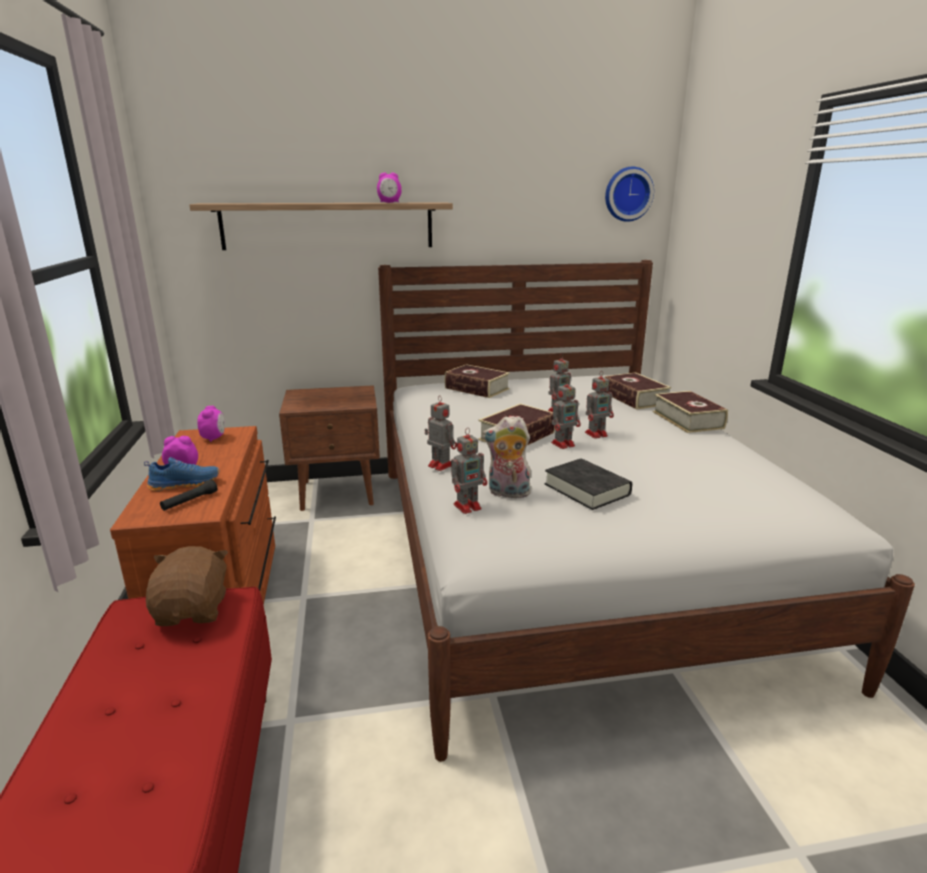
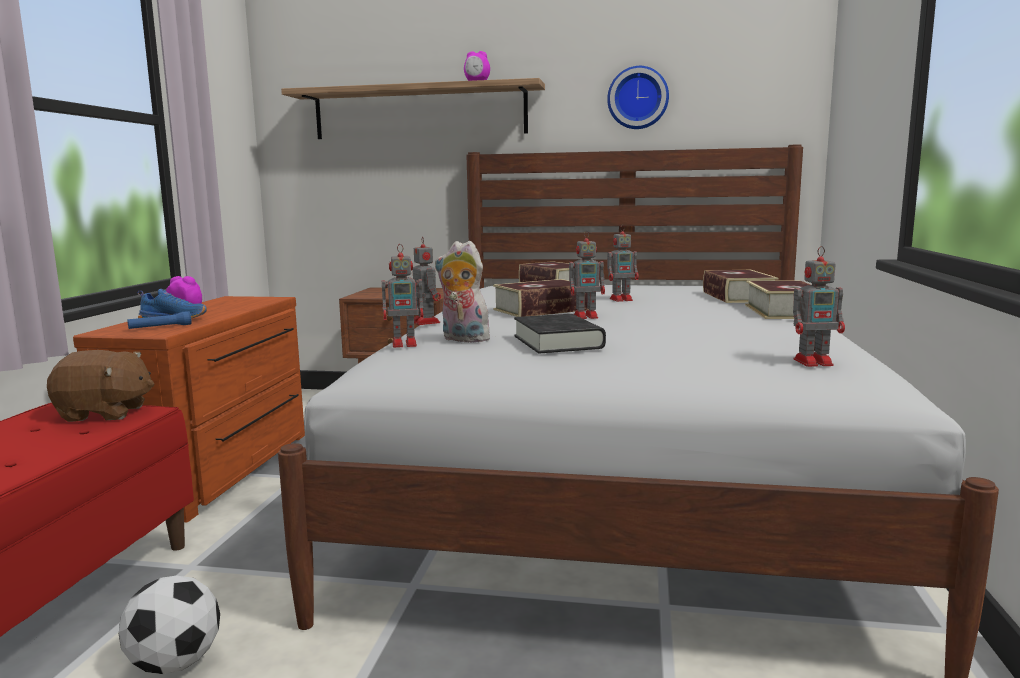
camera: 20 degrees right, 10 degrees down
(190, 501) = (160, 327): black flashlight -> blue flashlight
(193, 610) = (105, 413): brown plush toy -> brown plush toy turned 75 degrees clockwise
(214, 438) = (245, 300): alarm clock -> none
(365, 825) = (175, 663): none -> football
(597, 434) = (641, 313): toy robot -> toy robot (815, 362)
(627, 194) = (767, 66): wall clock -> wall clock (637, 98)

